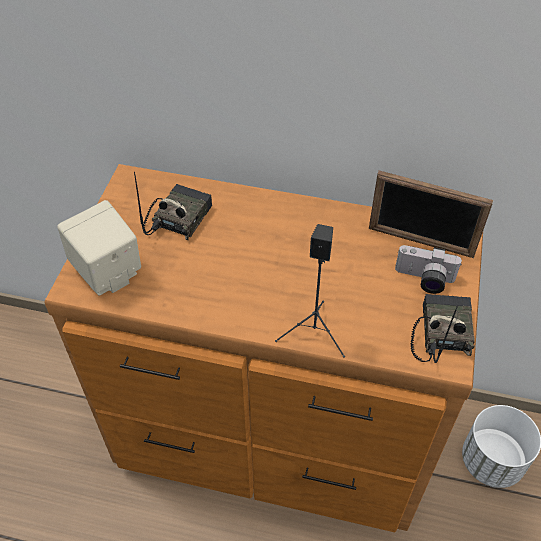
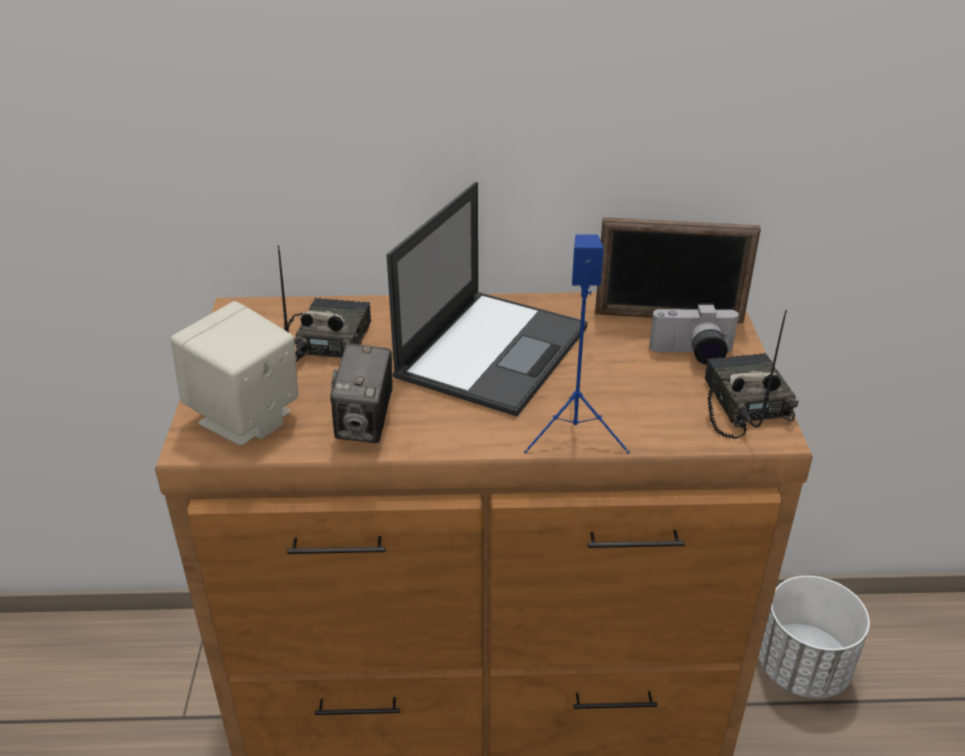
camera: 15 degrees left, 15 degrees down
(181, 294) = (365, 424): none -> camera
(285, 248) = (493, 350): none -> laptop
(315, 333) = (576, 433): black speaker -> blue speaker

